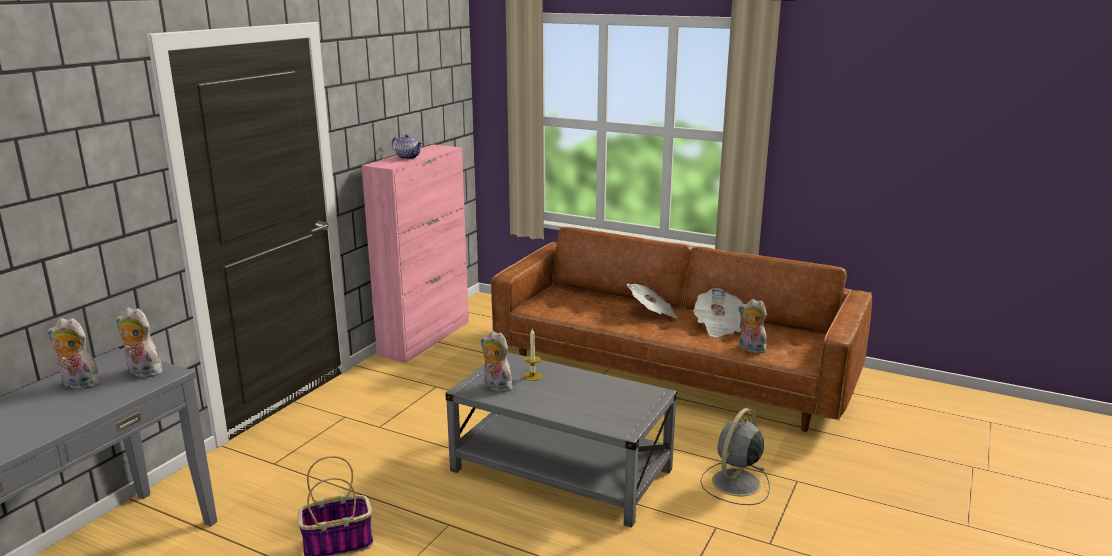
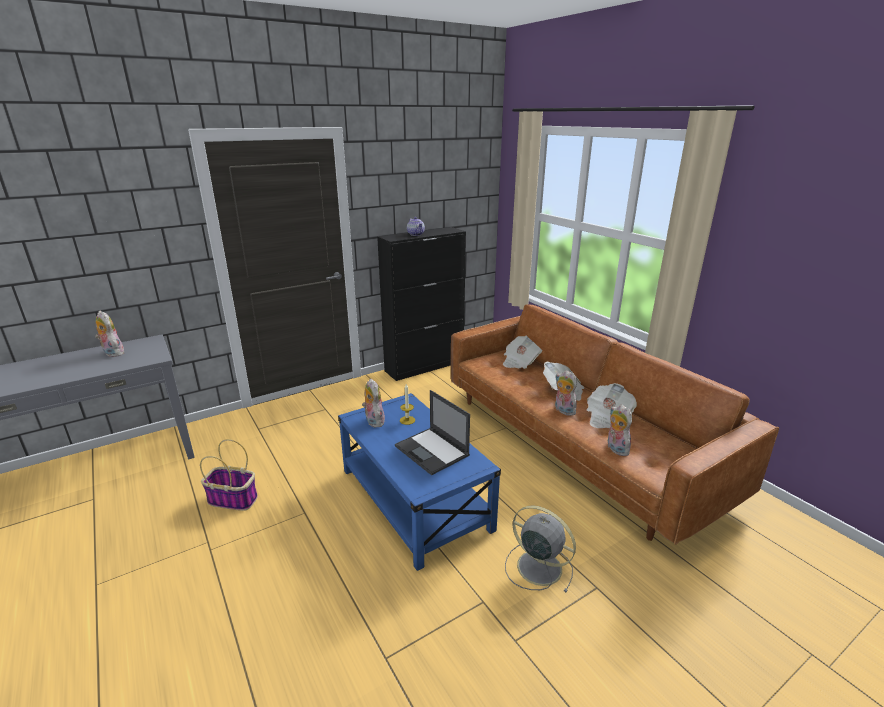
camera: 30 degrees right, 5 degrees up
(142, 373) = (147, 354): plush toy -> plush toy (563, 410)
(425, 338) = (425, 366): pink cabinet -> black cabinet
(561, 471) = (414, 499): grey coffee table -> blue coffee table
(578, 296) = (520, 362): none -> newspaper
(594, 395) = (432, 451): none -> laptop
(735, 484) = (537, 566): grey fan -> grey fan turned 60 degrees clockwise

